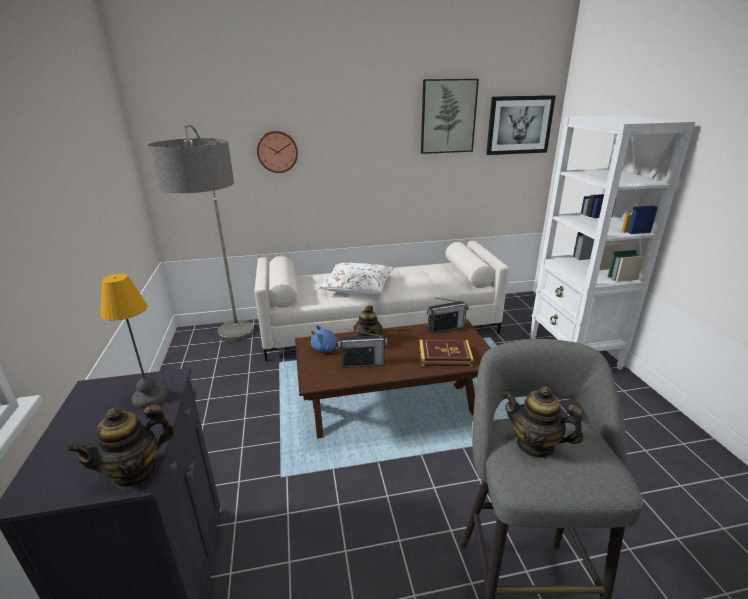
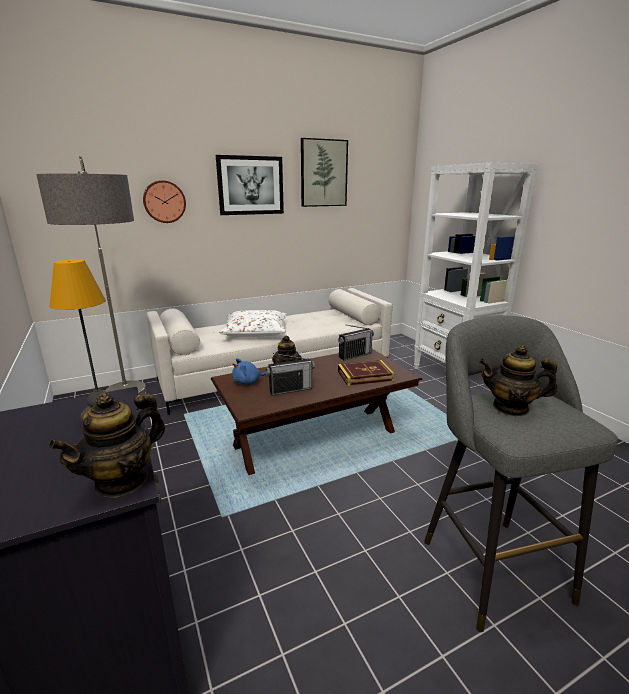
camera: 15 degrees left, 5 degrees down
(519, 125) = (382, 183): picture -> picture (250, 185)

